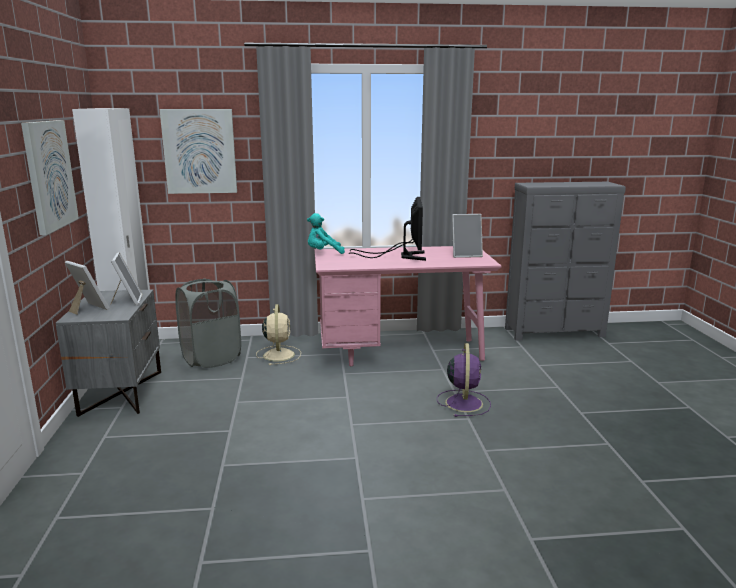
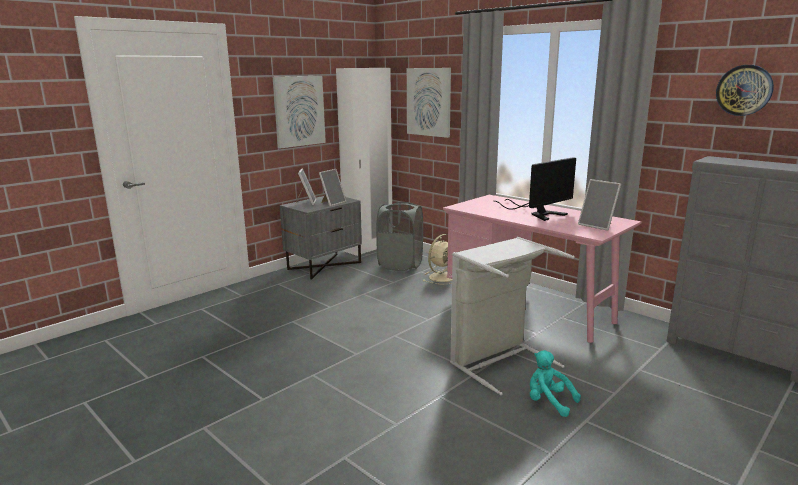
camera: 50 degrees right, 0 degrees up
(323, 253) = (486, 198): turquoise plush toy -> turquoise plush toy (548, 402)
(463, 402) = (498, 361): purple fan -> grey laundry basket
(534, 128) = (744, 90): none -> wall clock

